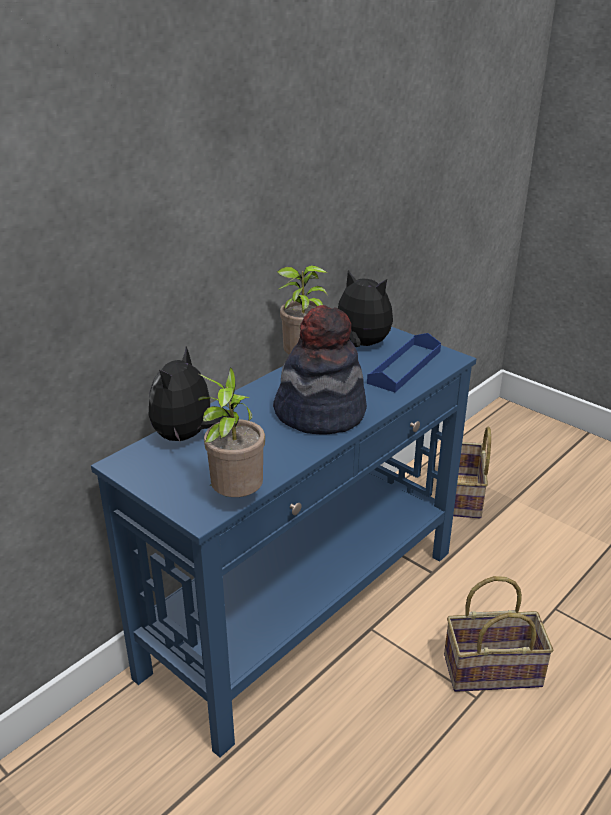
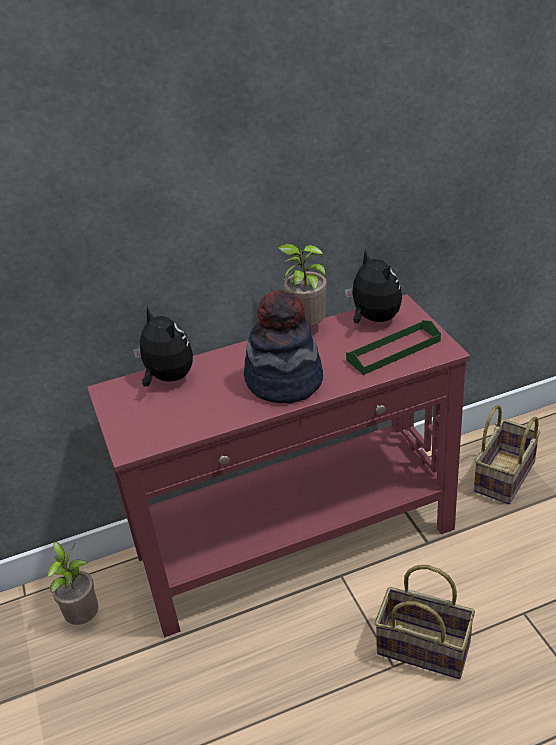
camera: 30 degrees right, 5 degrees up
(186, 437) = (167, 378): plush toy -> plush toy turned 90 degrees clockwise
(235, 497) = (162, 441): potted plant -> potted plant (84, 617)
(306, 610) = (297, 542): blue console table -> red console table
(404, 367) = (393, 350): blue tray -> green tray

